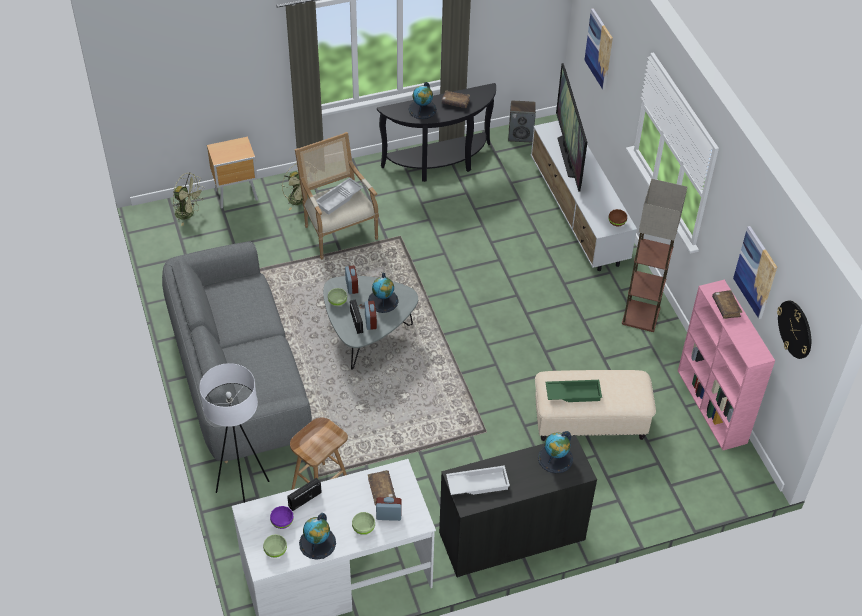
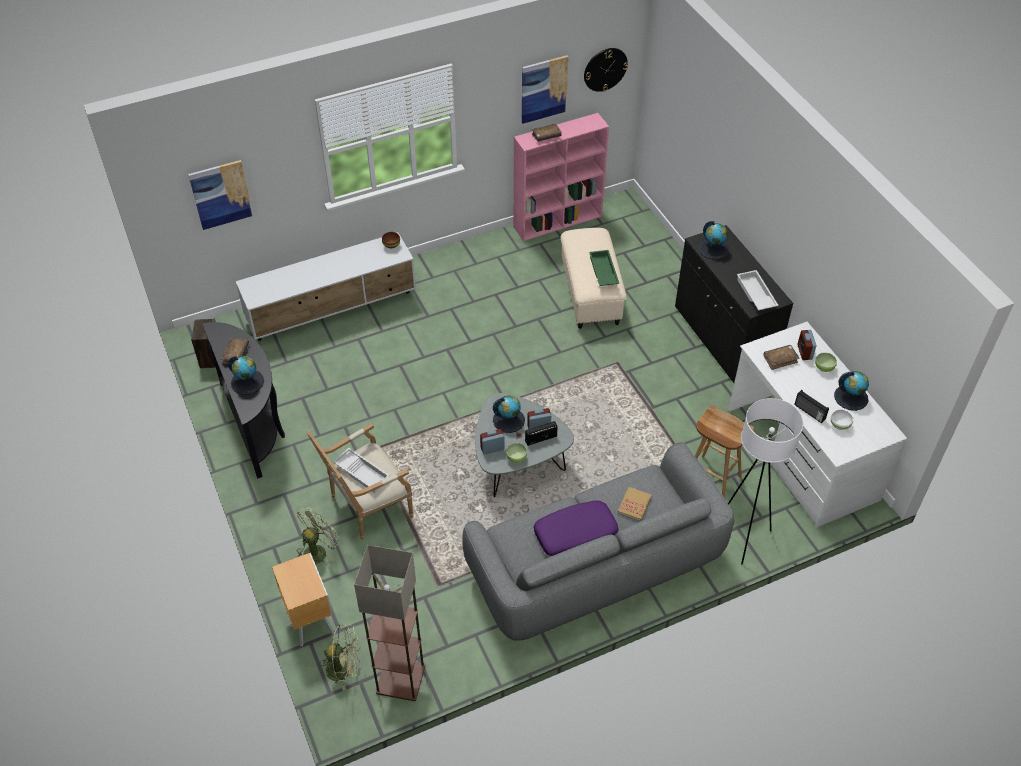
camera: 95 degrees left, 0 degrees up
(188, 214) = (344, 669): green fan -> green fan turned 75 degrees clockwise
(237, 326) = (575, 534): none -> purple pillow
(257, 371) = (634, 505): none -> book
(275, 551) = (871, 426): green bowl -> none
(282, 522) = (840, 425): purple bowl -> white bowl
(568, 156) = (297, 281): television -> none
(641, 316) = (463, 263): floor lamp -> floor lamp (401, 678)

